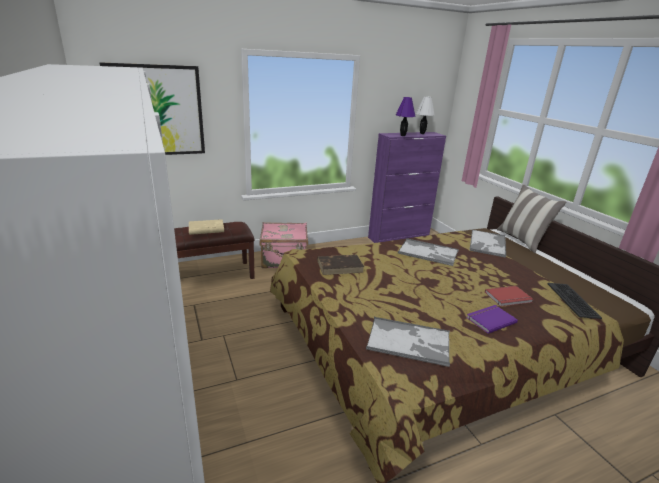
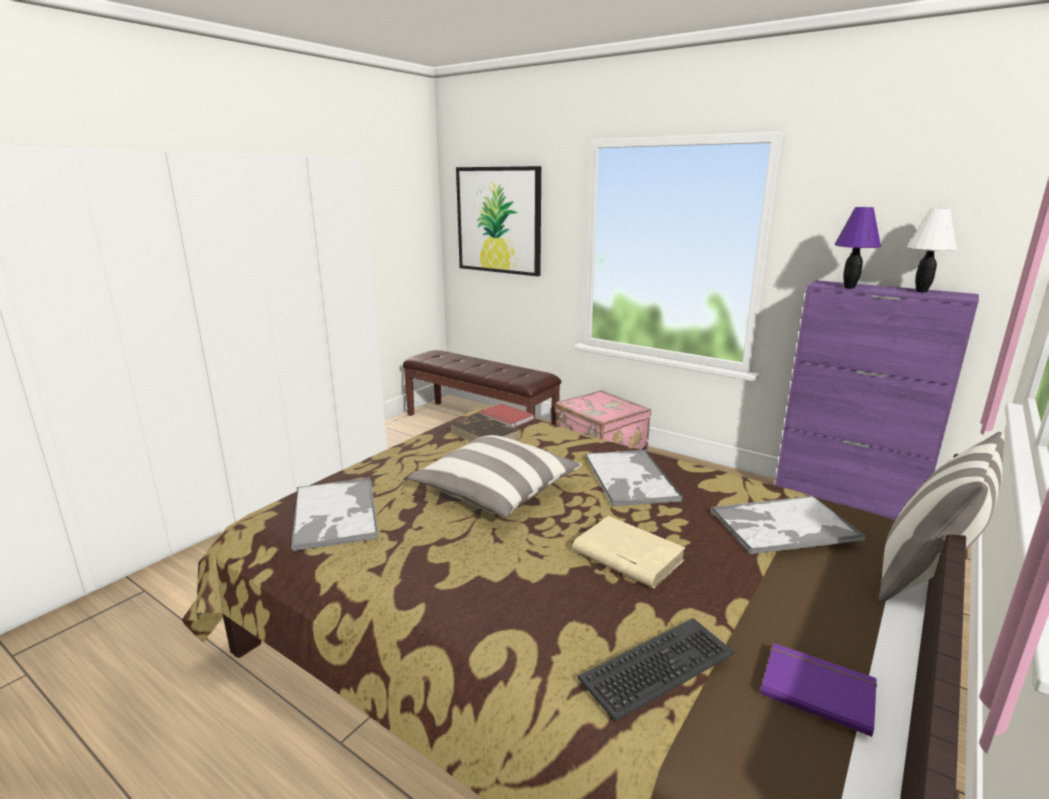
camera: 60 degrees right, 5 degrees down
(206, 229) = (502, 368): beige book -> beige book (627, 556)
(418, 286) = (496, 492): none -> pillow
(490, 319) = (455, 567): purple book -> purple book (817, 688)
(509, 298) = (559, 578): red book -> red book (505, 418)

